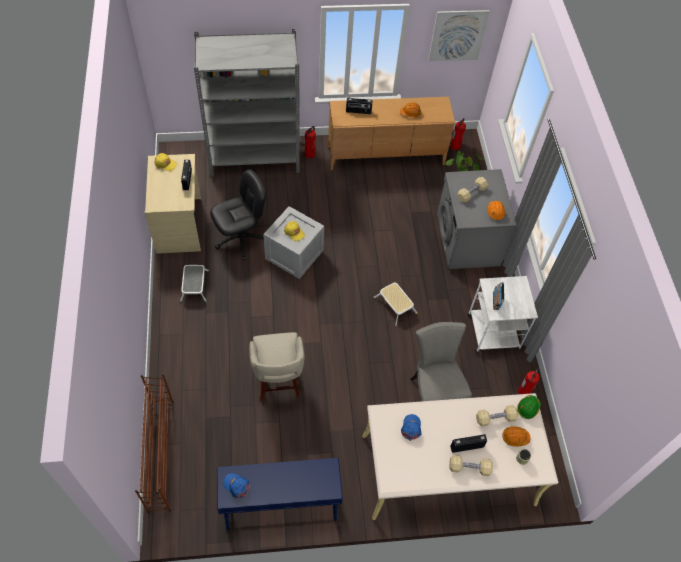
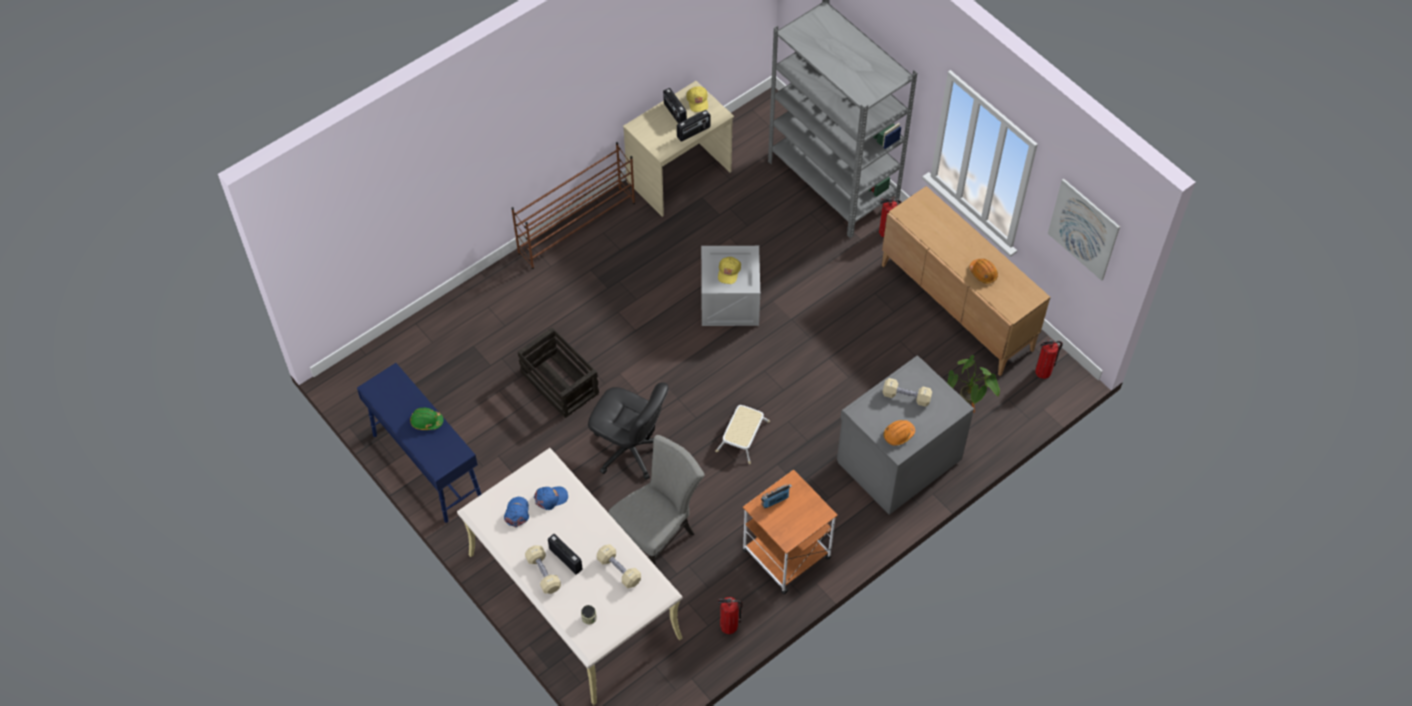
camera: 60 degrees right, 0 degrees up
(161, 454) = (410, 334): brown shoe rack -> brown shoe rack (577, 228)
(195, 286) = (614, 240): grey step ladder -> none
(236, 486) = (388, 388): blue cap -> blue cap (517, 513)
(241, 238) = (709, 241): black office chair -> black office chair (630, 449)
(278, 382) = (559, 383): beige stool -> crate
(358, 111) = (935, 222): radio -> radio (674, 113)
(493, 333) = (785, 555): white cart -> orange cart
(515, 437) = (609, 599): orange hard hat -> none
(528, 408) = (655, 595): green hard hat -> green hard hat (426, 421)

